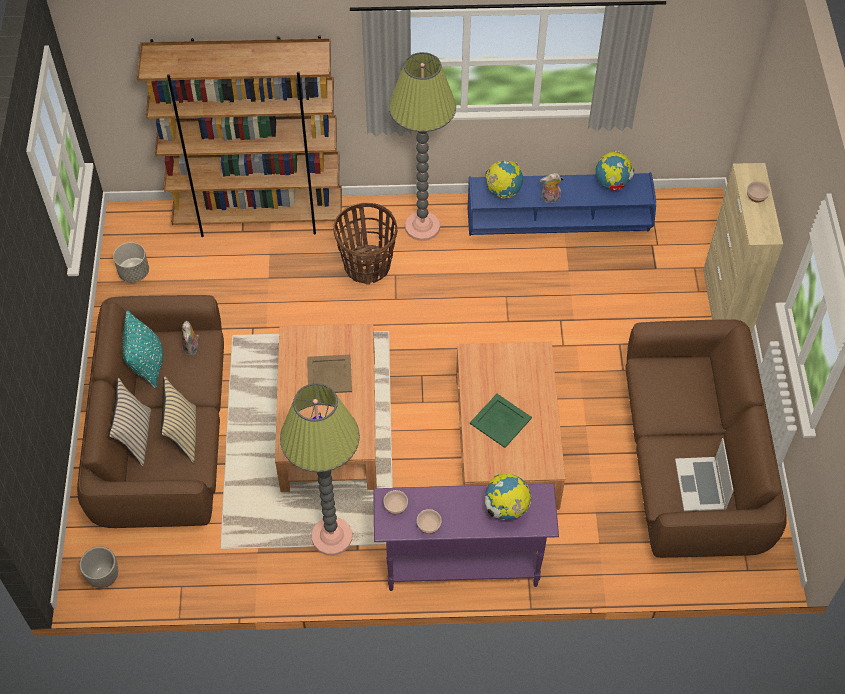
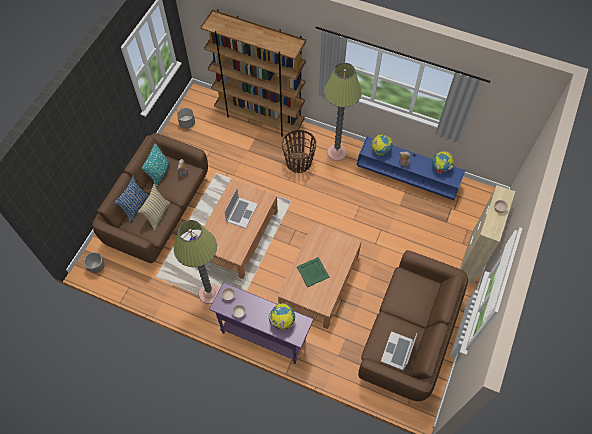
camera: 25 degrees right, 5 degrees up
(135, 437) = (135, 207): beige pillow -> blue pillow
(329, 374) = (241, 212): beige tray -> laptop

